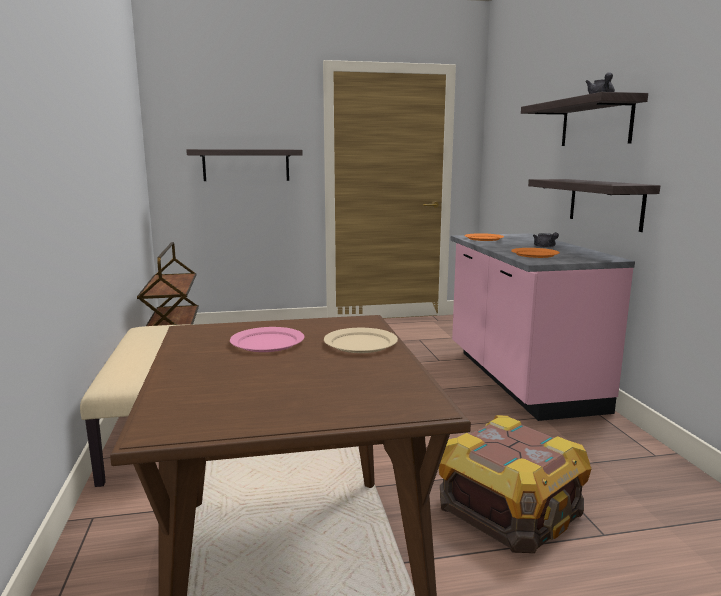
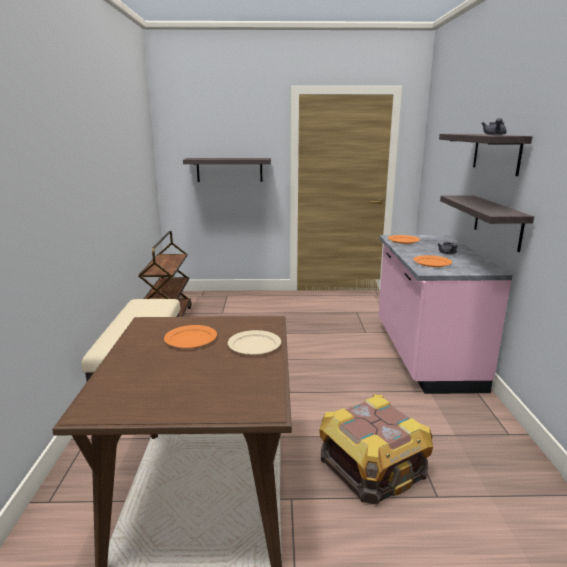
camera: 10 degrees right, 5 degrees up
(268, 342) = (191, 339): pink plate -> orange plate

